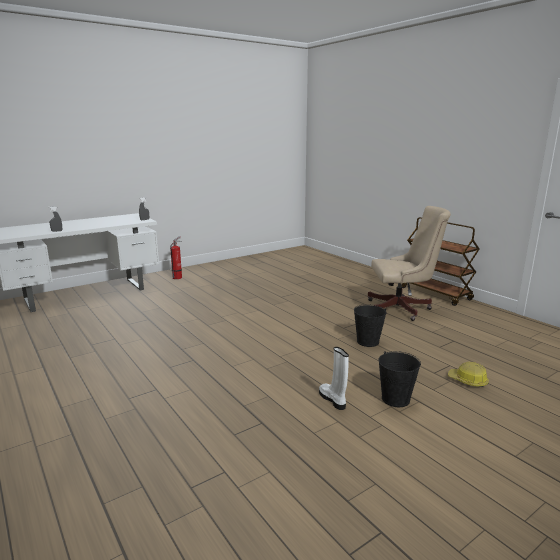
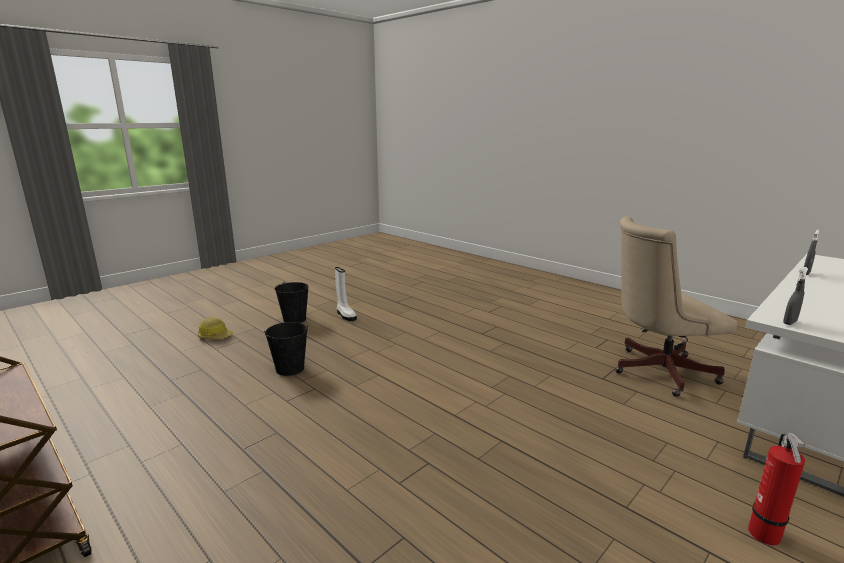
camera: 170 degrees right, 0 degrees up
(402, 309) = (181, 446): beige office chair -> beige office chair (656, 371)

